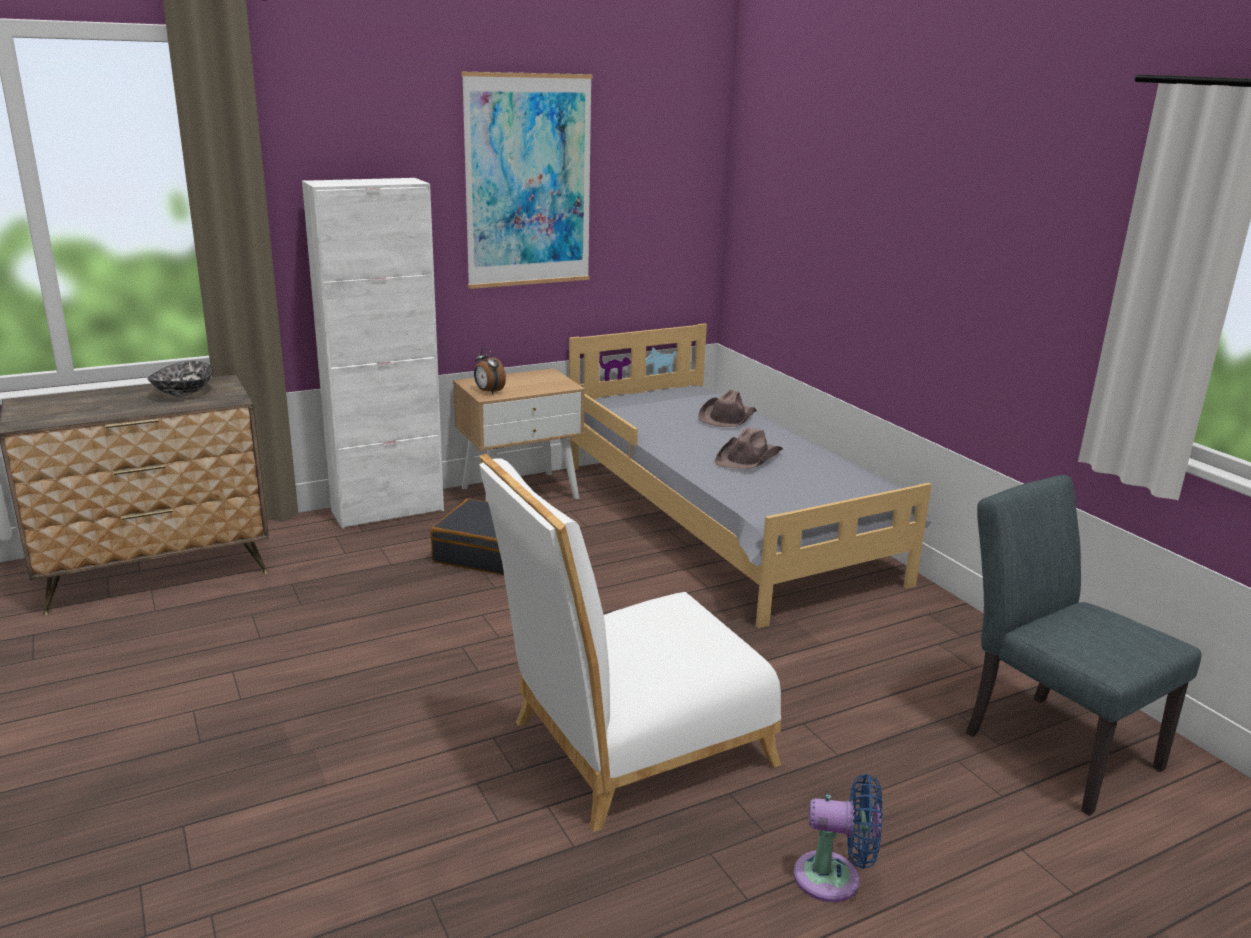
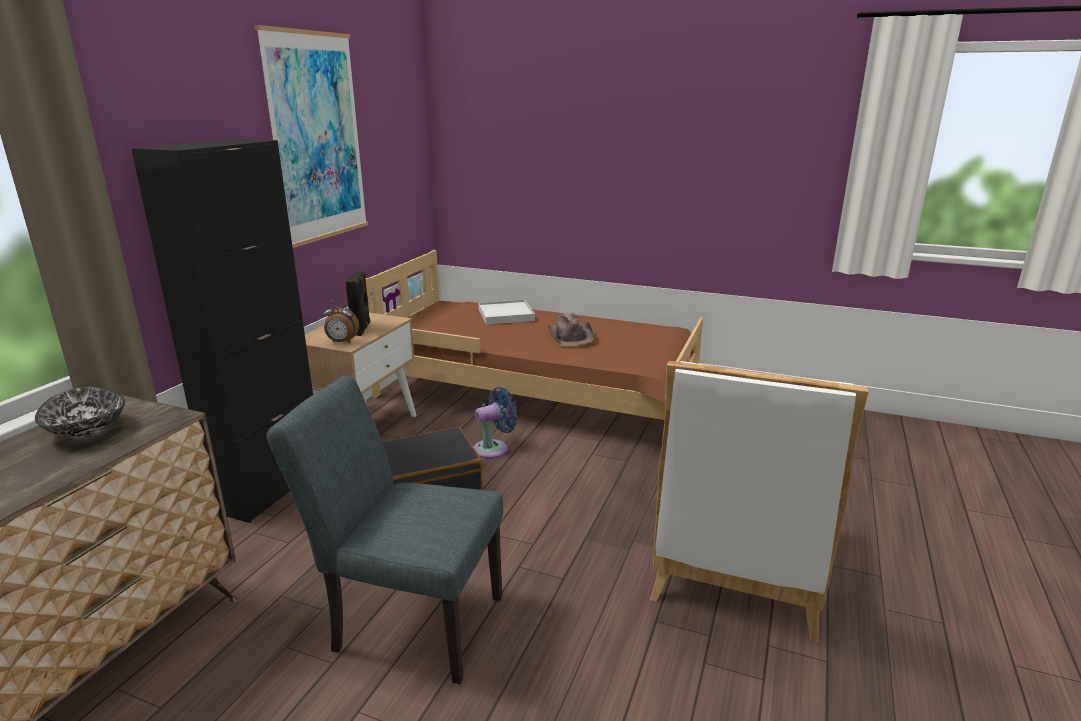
camera: 40 degrees left, 0 degrees up
(387, 511) = (270, 488): white cabinet -> black cabinet
(525, 386) = (362, 329): none -> black speaker
(725, 521) = (538, 393): grey bed -> brown bed
(727, 417) = (505, 315): brown hat -> white tray
(834, 878) = (946, 580): blue fan -> blue fan (494, 448)
(1049, 743) = (881, 447): grey chair -> grey chair (407, 620)

